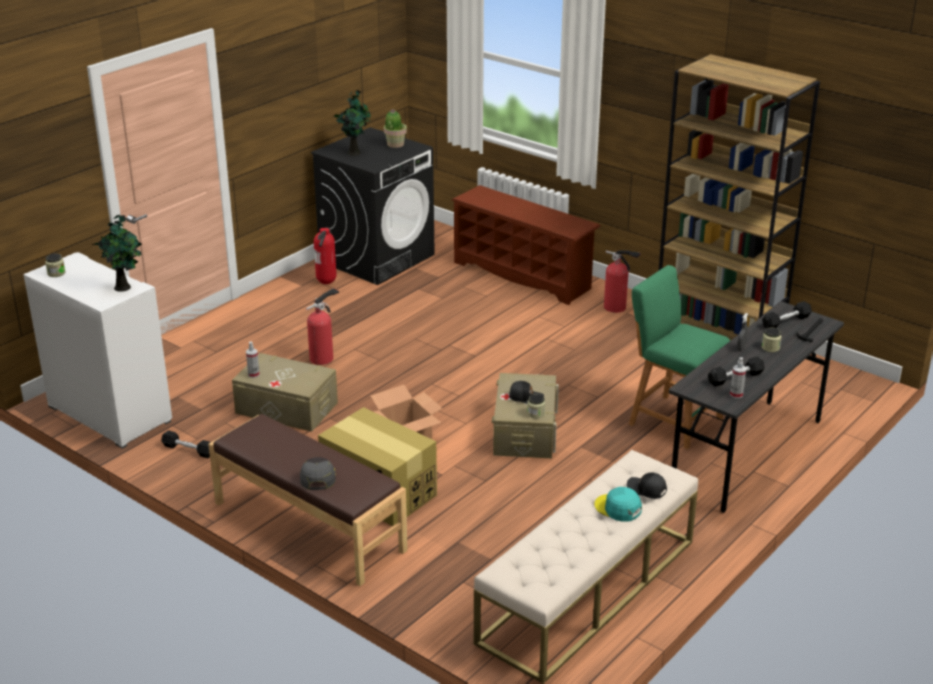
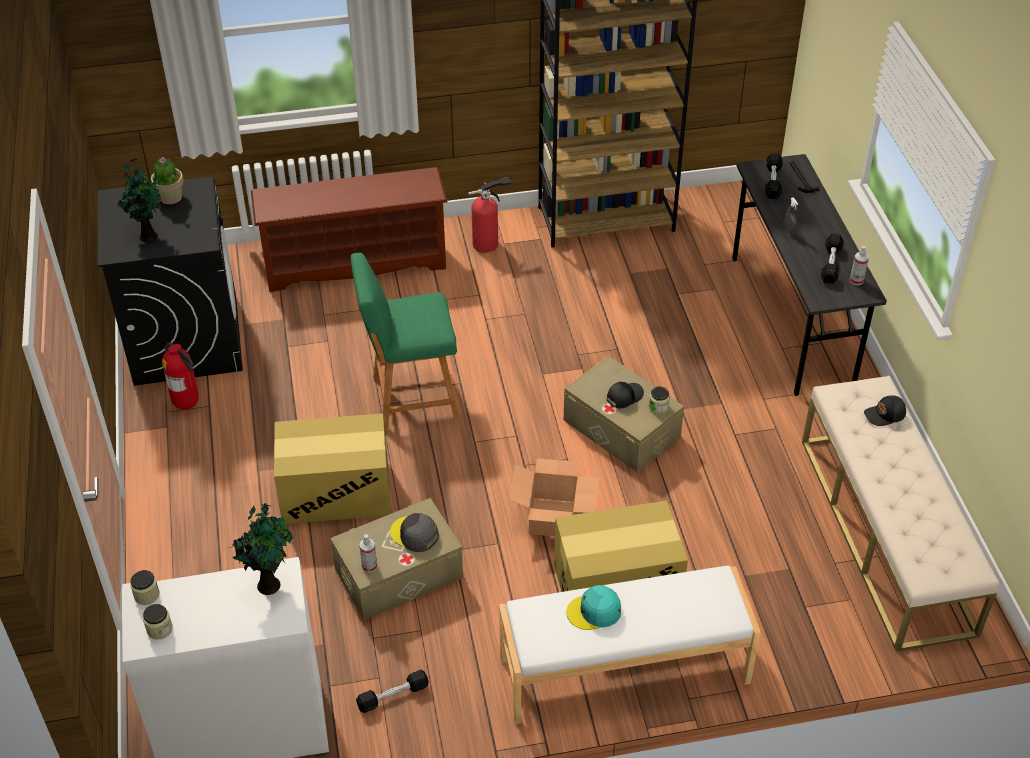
camera: 50 degrees left, 15 degrees up
(308, 527) = (624, 671): brown bench -> white bench
(317, 477) = (668, 619): grey cap -> grey cap (414, 535)
(323, 357) = (335, 492): fire extinguisher -> cardboard box
(618, 508) = (896, 448): turquoise cap -> turquoise cap (594, 612)
(671, 420) = (699, 329): green stool -> green stool (410, 399)
(770, 348) = (804, 216): jar -> jar (147, 595)

